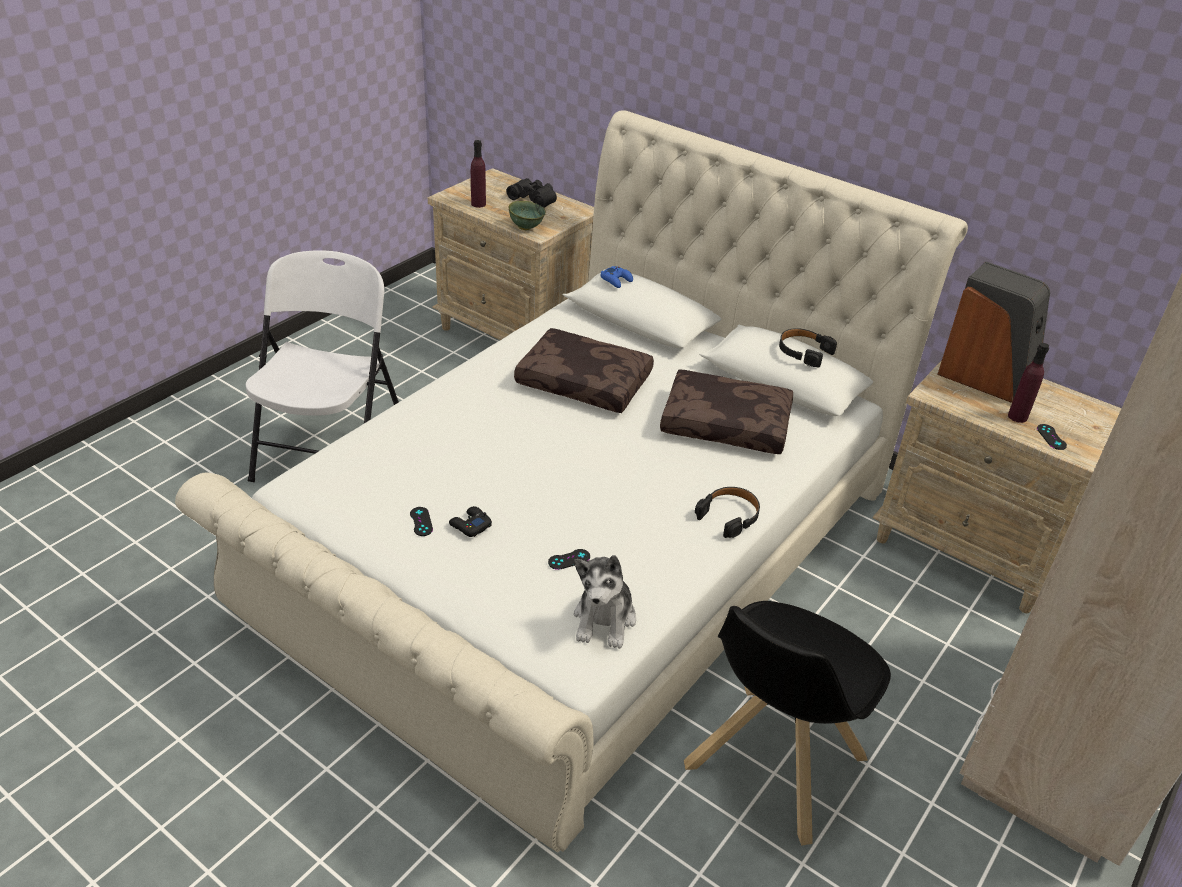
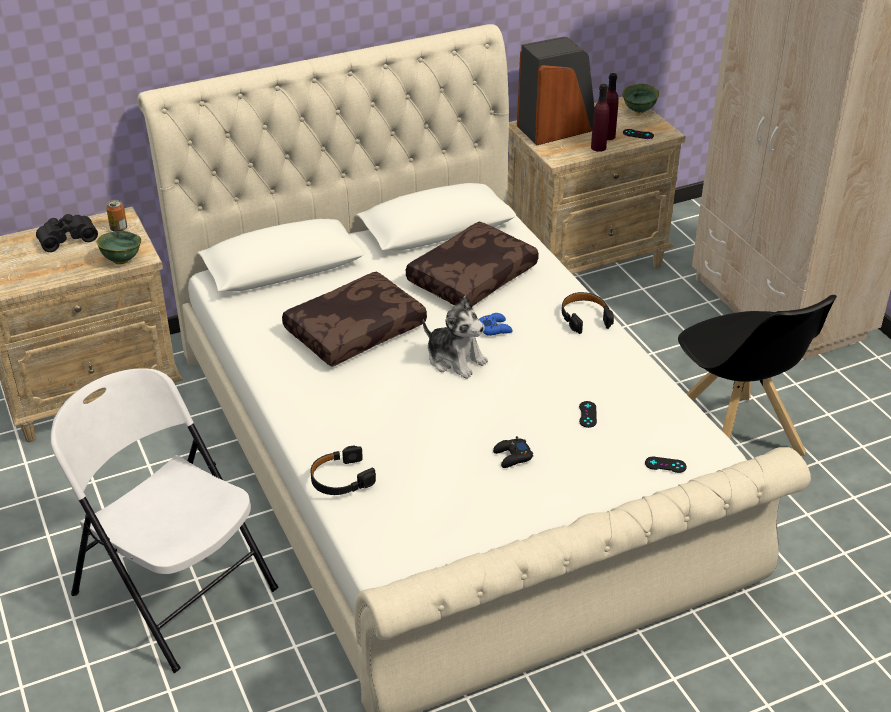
camera: 60 degrees left, 0 degrees up
(421, 521) = (489, 484): black game controller -> black game controller (665, 465)
(478, 204) = (38, 275): purple bottle -> purple bottle (598, 147)
(566, 214) = (119, 228): none -> can
(604, 619) = (664, 418): plush toy -> plush toy (455, 360)
(616, 280) = (251, 245): blue game controller -> blue game controller (495, 328)
(803, 352) = (445, 193): black headphones -> black headphones (341, 479)
(1103, 426) = (639, 111): none -> green bowl

